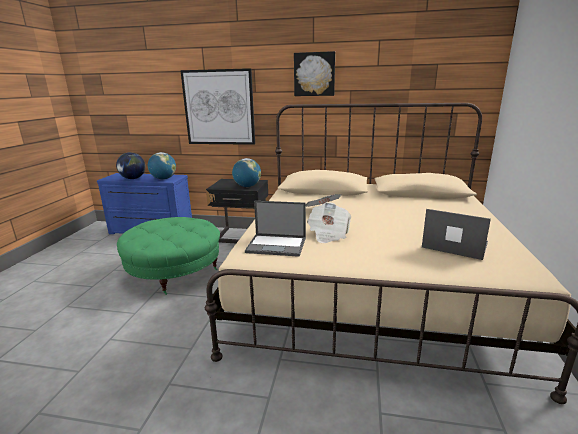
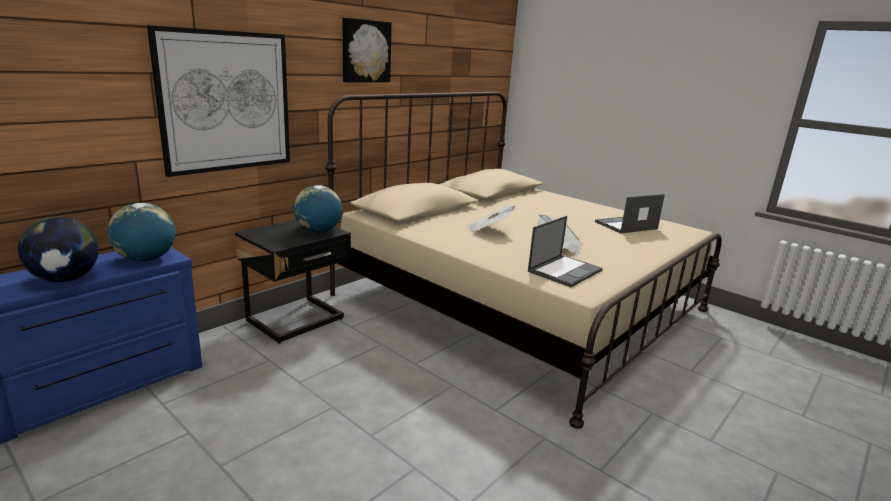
camera: 60 degrees left, 0 degrees up
(175, 272) = (329, 403): green ottoman -> none

